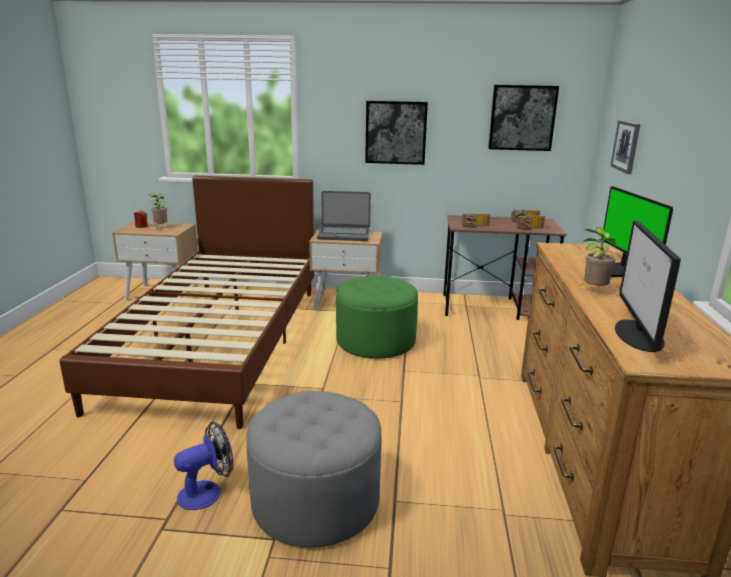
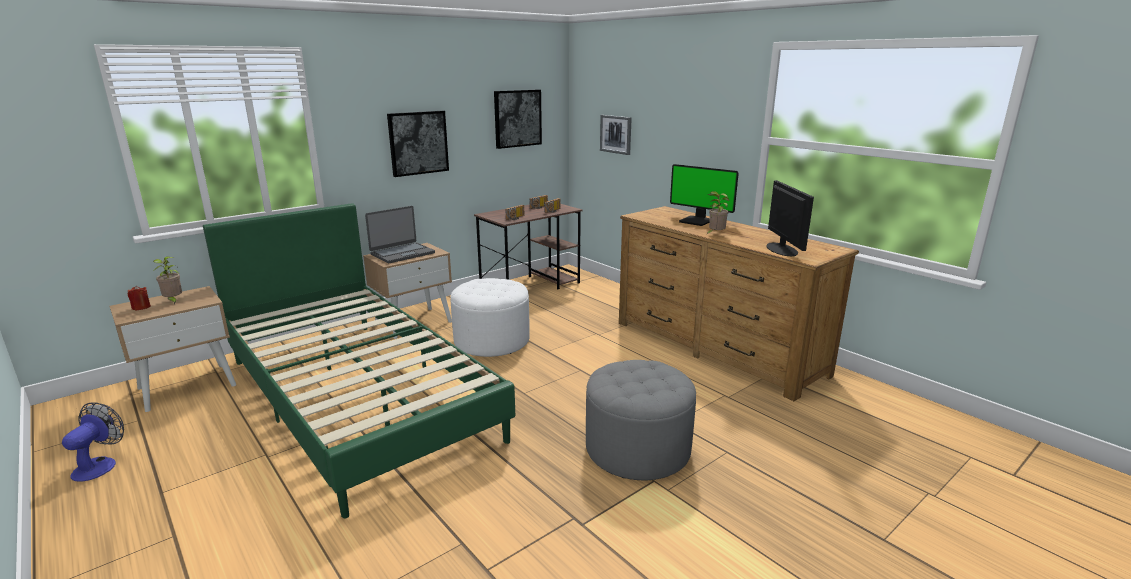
camera: 45 degrees left, 0 degrees up
(207, 492) = (567, 488): fan -> fan (100, 465)
(220, 341) = (357, 397): brown bed -> green bed
(375, 341) = (492, 341): green ottoman -> white ottoman
(638, 335) = (781, 249): monitor -> monitor turned 150 degrees counterclockwise

